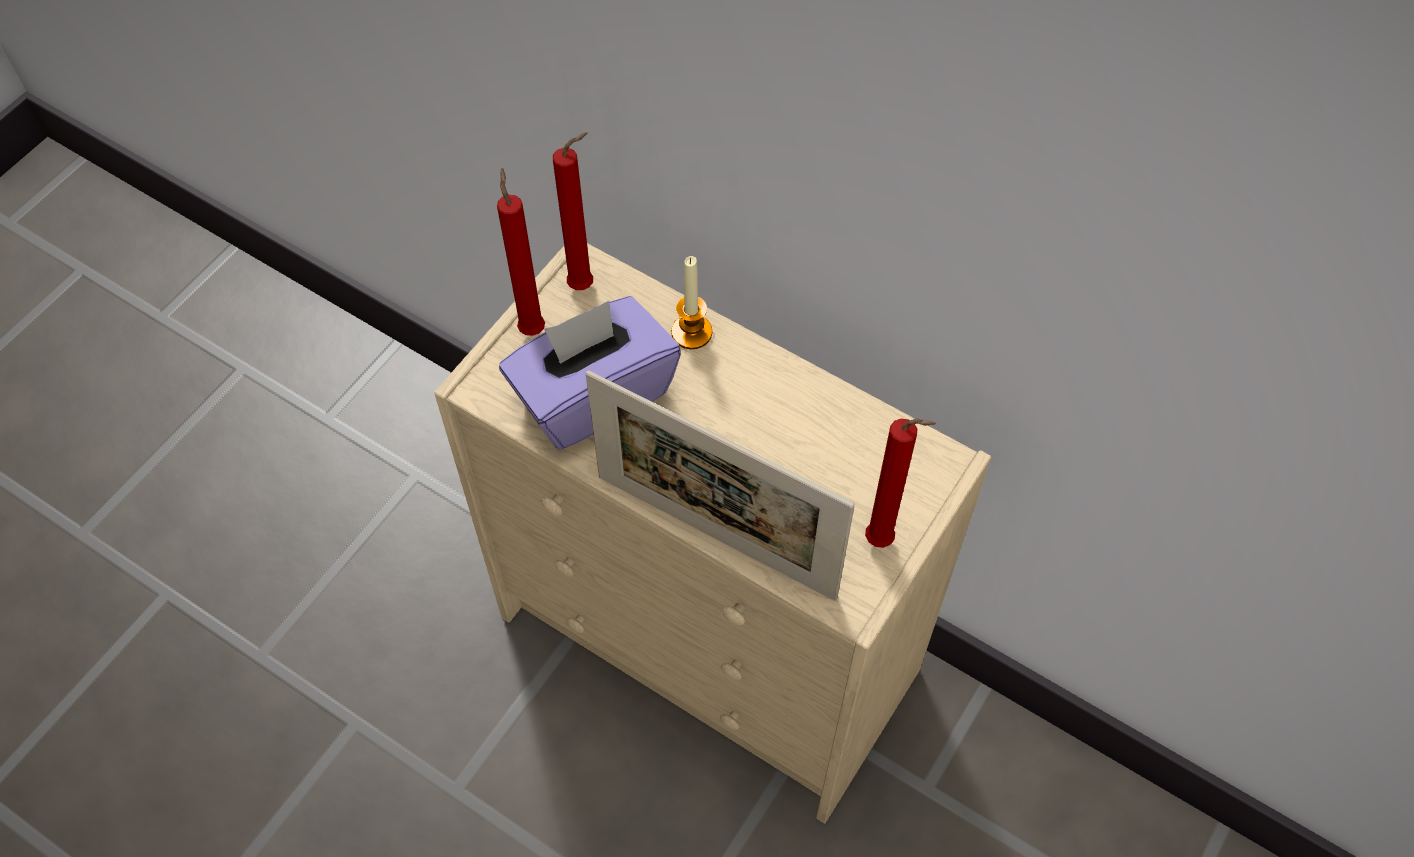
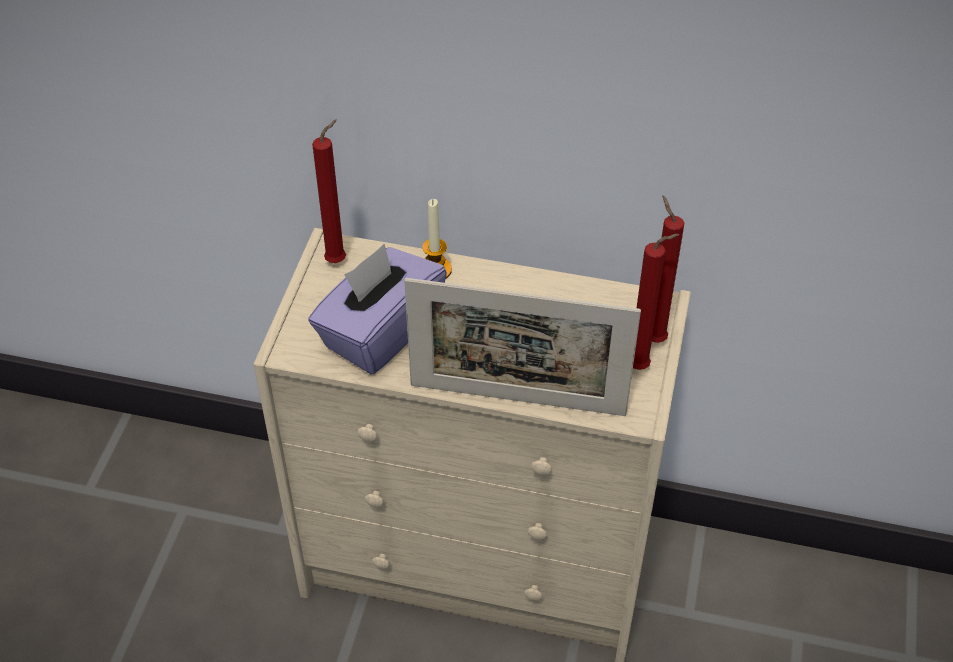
camera: 20 degrees left, 10 degrees down
(531, 327) = (311, 298): red candle -> red candle (653, 337)

